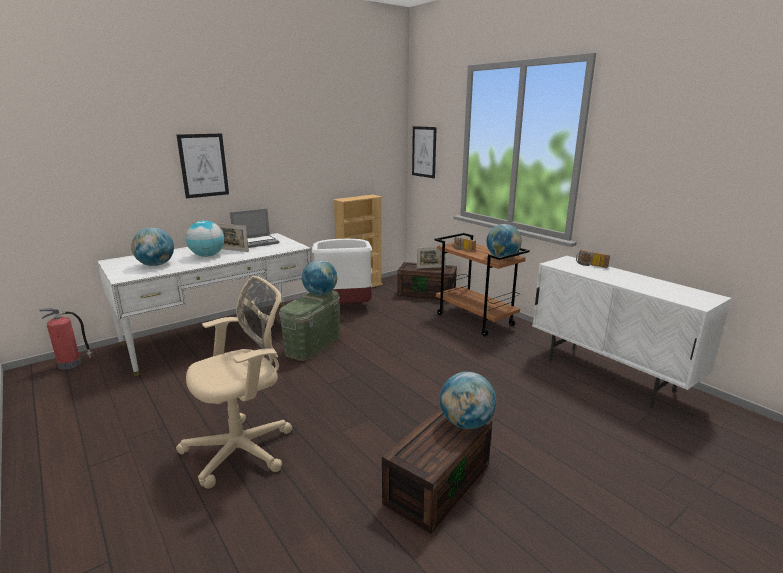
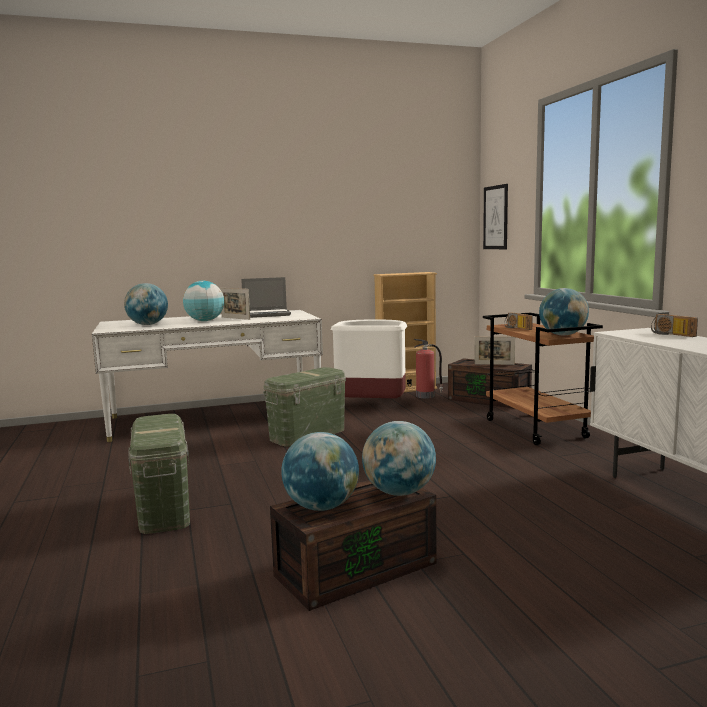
camera: 20 degrees right, 10 degrees down
(71, 364) = (59, 428): fire extinguisher -> fire extinguisher (426, 396)
(203, 165) = (219, 227): picture -> none
(244, 449) = (164, 509): beige office chair -> green storage box
(320, 294) = (321, 371): globe -> globe (321, 507)

